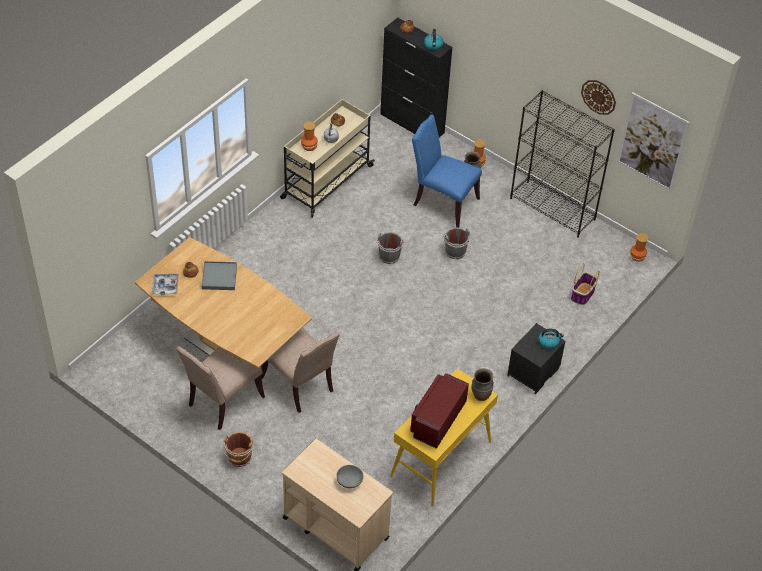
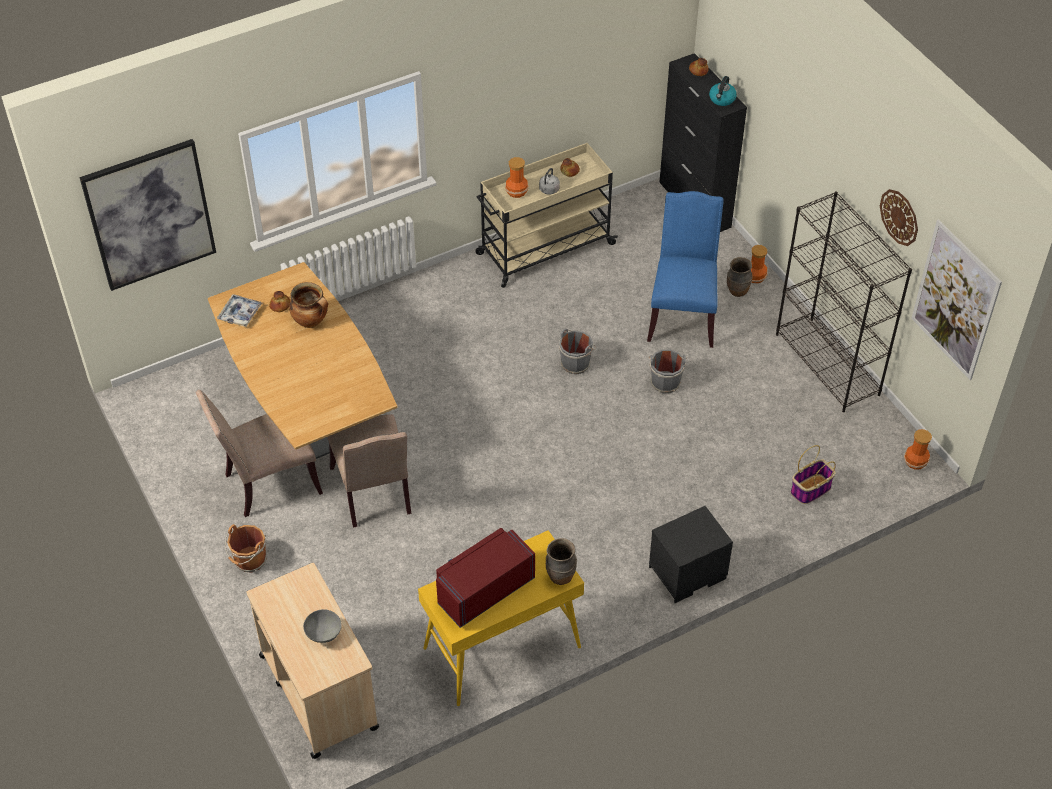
camera: 25 degrees right, 0 degrees up
(94, 231) = (149, 214): none -> picture
(219, 277) = (311, 321): grey tray -> cooking pot
(443, 202) = (682, 314): blue chair -> blue chair turned 45 degrees clockwise
(549, 342) = (709, 536): kettle -> none

